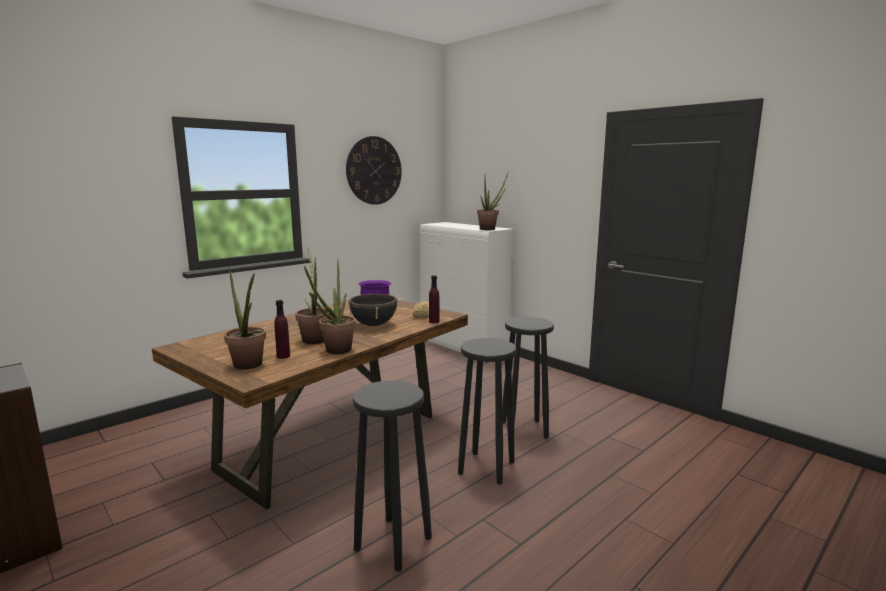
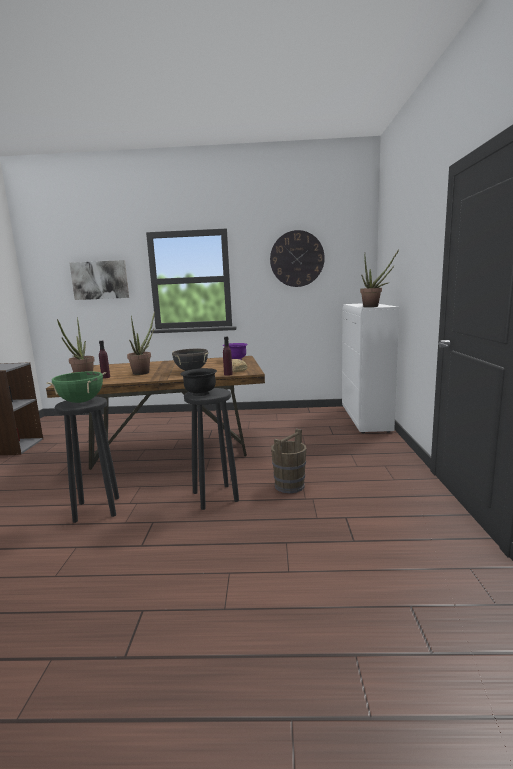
camera: 45 degrees right, 0 degrees up
(81, 192) = (100, 280): none -> picture
(335, 352) = (129, 379): potted plant -> none
(386, 392) = (81, 401): none -> green cooking pot
(486, 348) = (200, 393): none -> black bowl
(525, 430) = (289, 486): black stool -> brown bucket

